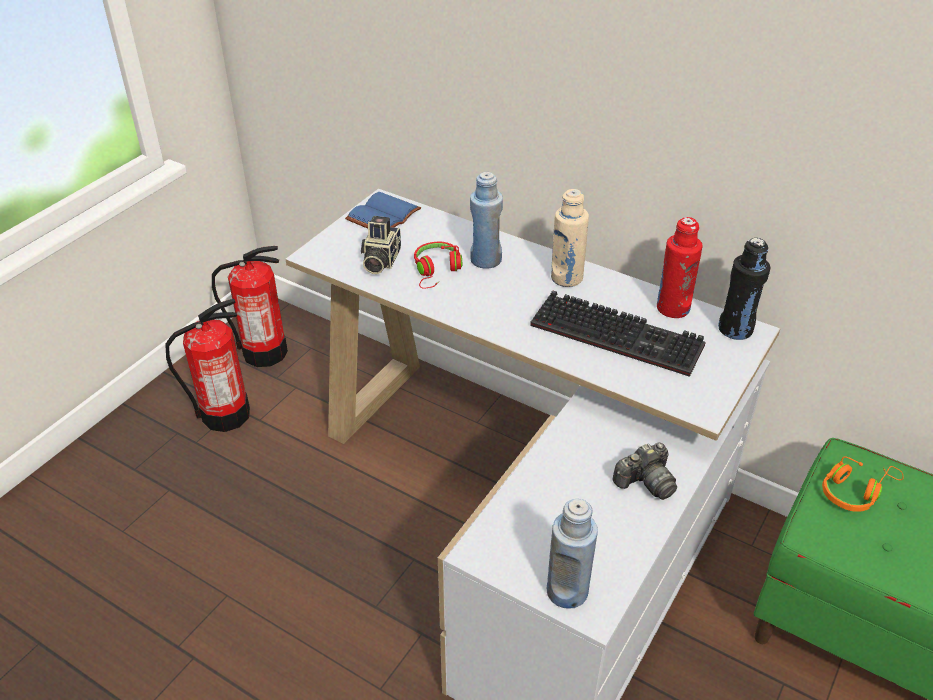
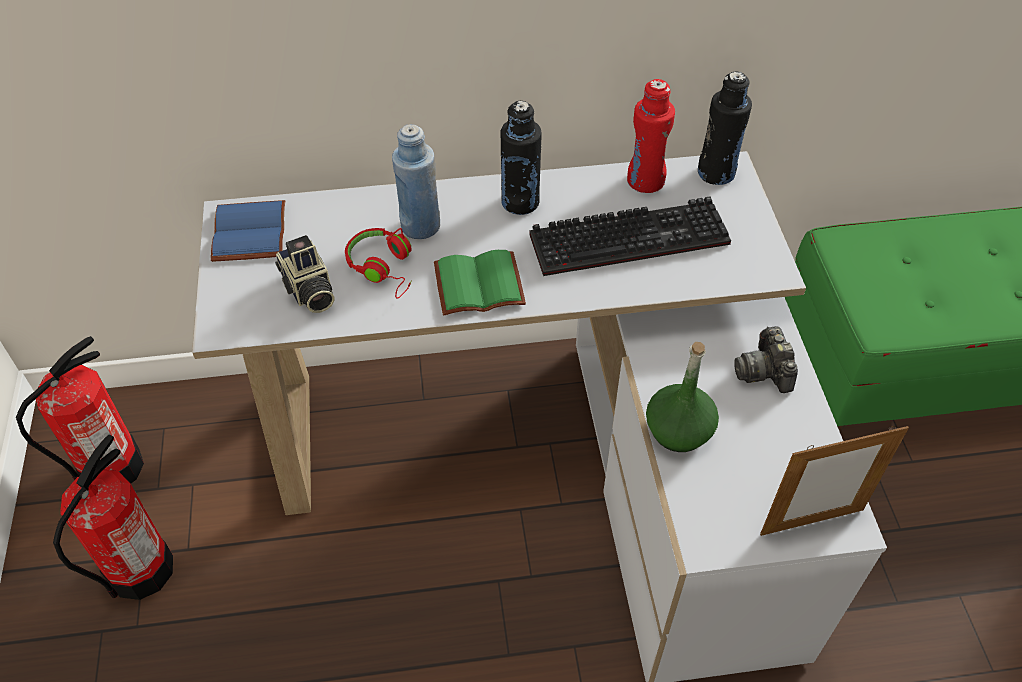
camera: 40 degrees left, 10 degrees up
(481, 310) = (478, 287): none -> green book
(537, 478) = (679, 430): none -> green bottle
(566, 278) = (520, 202): beige bottle -> black bottle
(567, 591) = (812, 521): blue bottle -> picture frame
(645, 482) = (765, 371): camera -> camera turned 150 degrees clockwise
(855, 491) = (870, 269): orange headphones -> none

